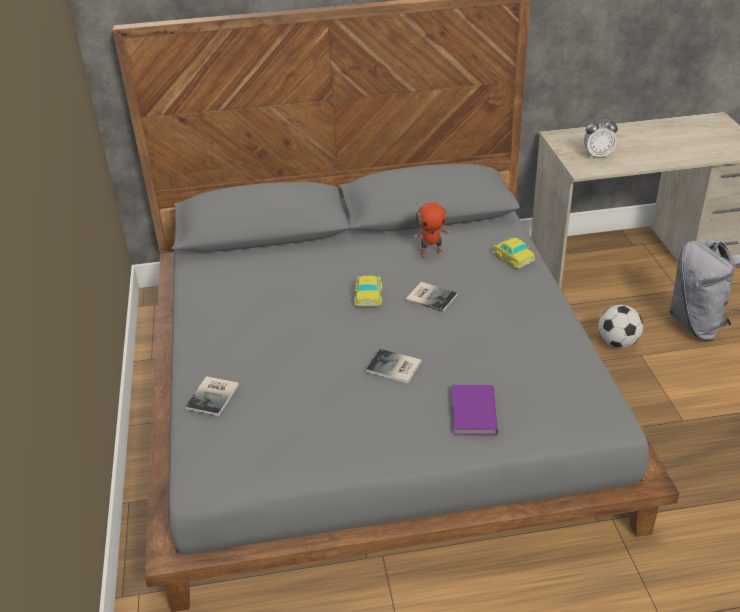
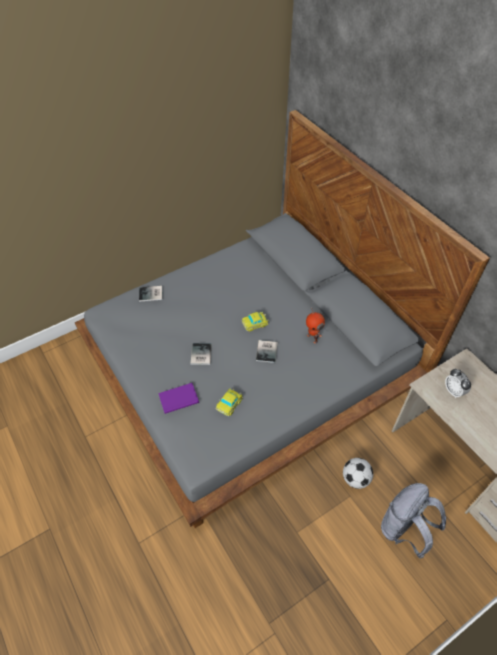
camera: 65 degrees right, 15 degrees up
(512, 257) = (330, 380): toy car -> toy car (229, 403)

